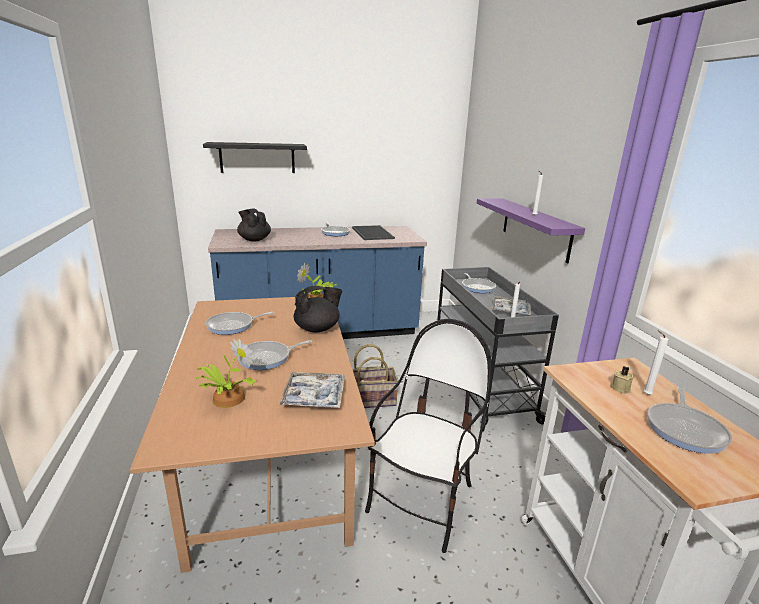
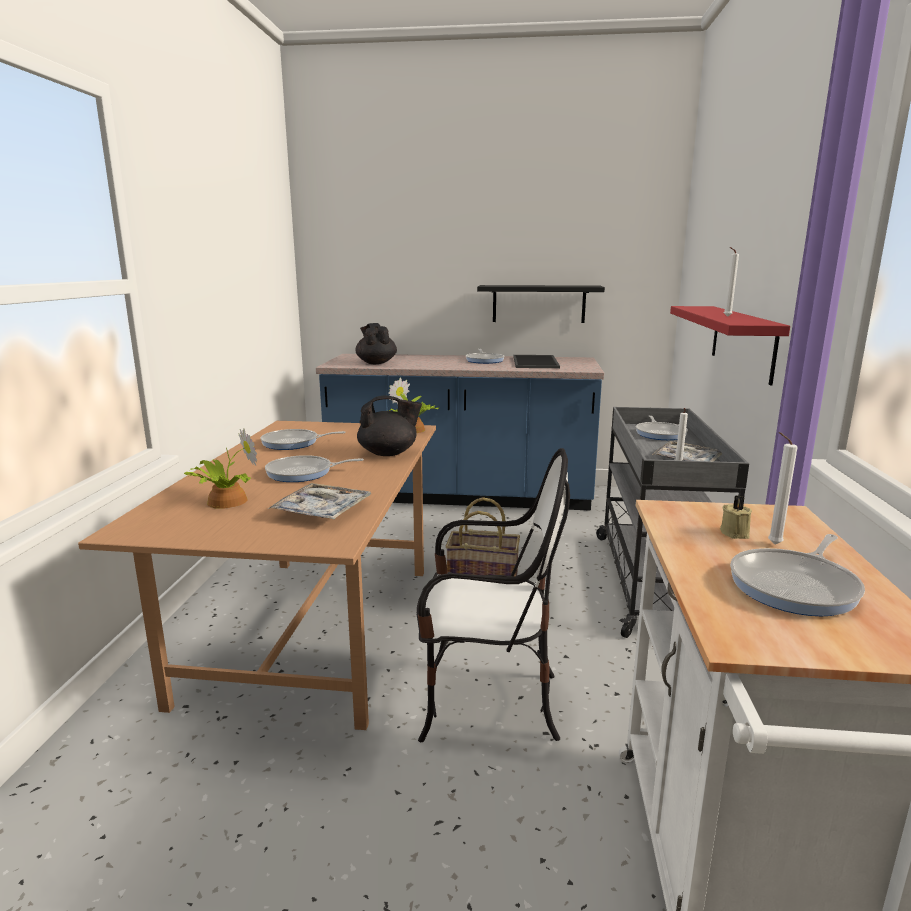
camera: 20 degrees right, 5 degrees down
(257, 158) = (395, 264): black shelf -> black shelf (538, 304)
(423, 502) = (487, 703): chair -> chair turned 45 degrees clockwise
(535, 228) = (742, 341): purple shelf -> red shelf

